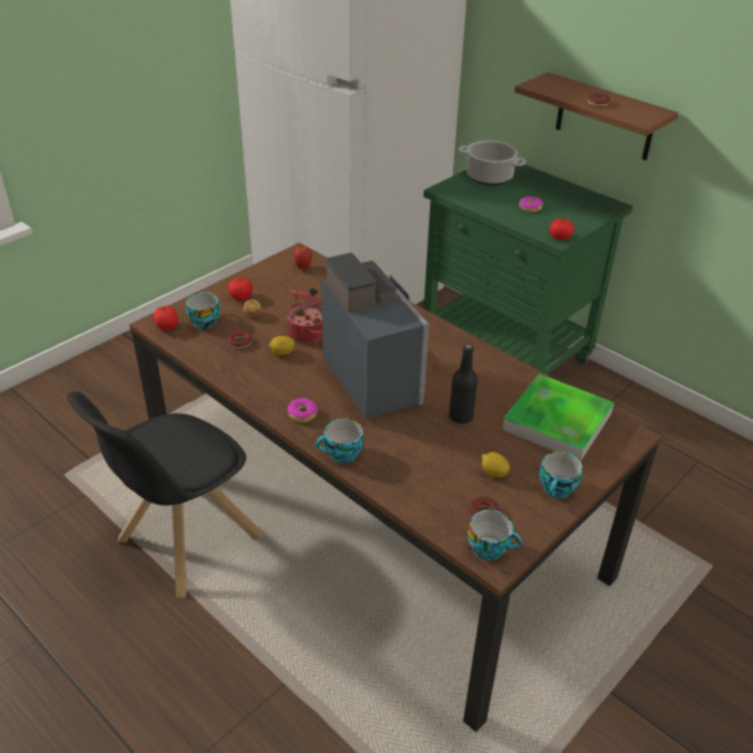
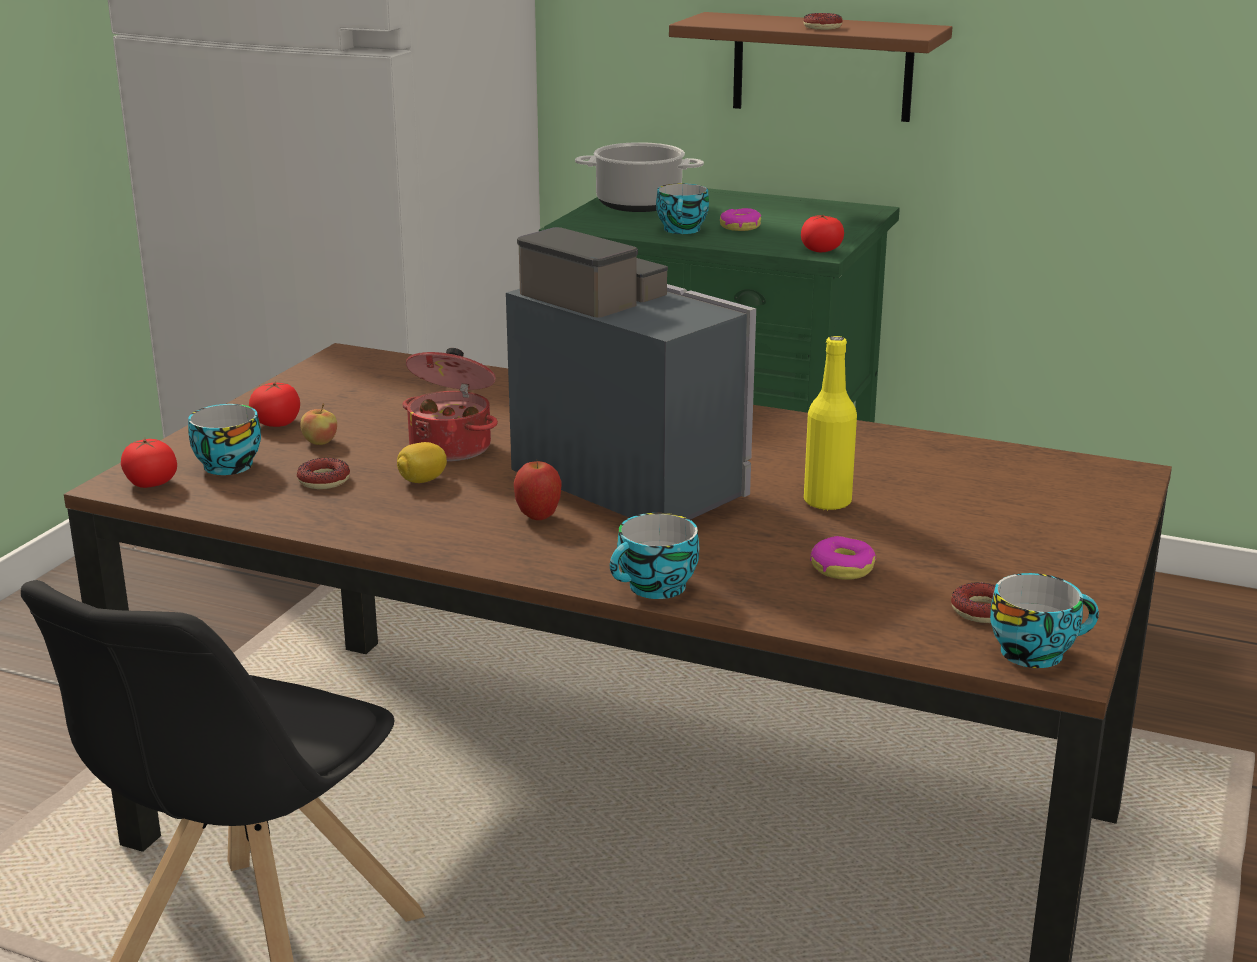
camera: 20 degrees left, 15 degrees down
(302, 414) = (531, 550): donut -> donut (842, 568)
(303, 268) = (370, 371): apple -> apple (538, 517)
(461, 417) = (827, 502): black bottle -> yellow bottle
(494, 473) = (950, 558): lemon -> none
(557, 422) = (994, 479): tray -> none
(557, 489) = (1074, 557): cup -> cup (683, 230)

